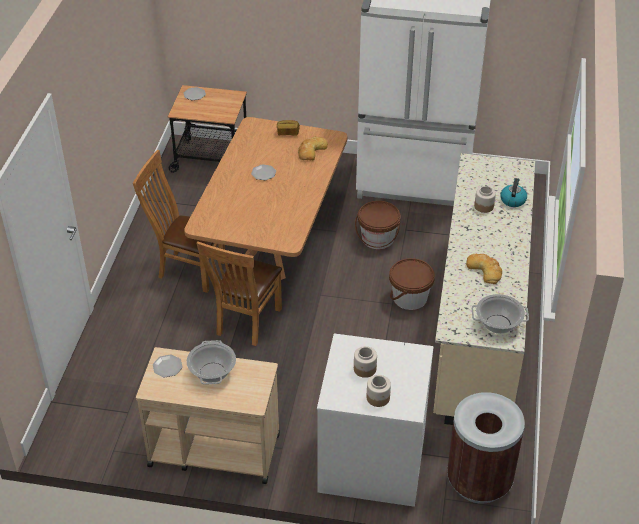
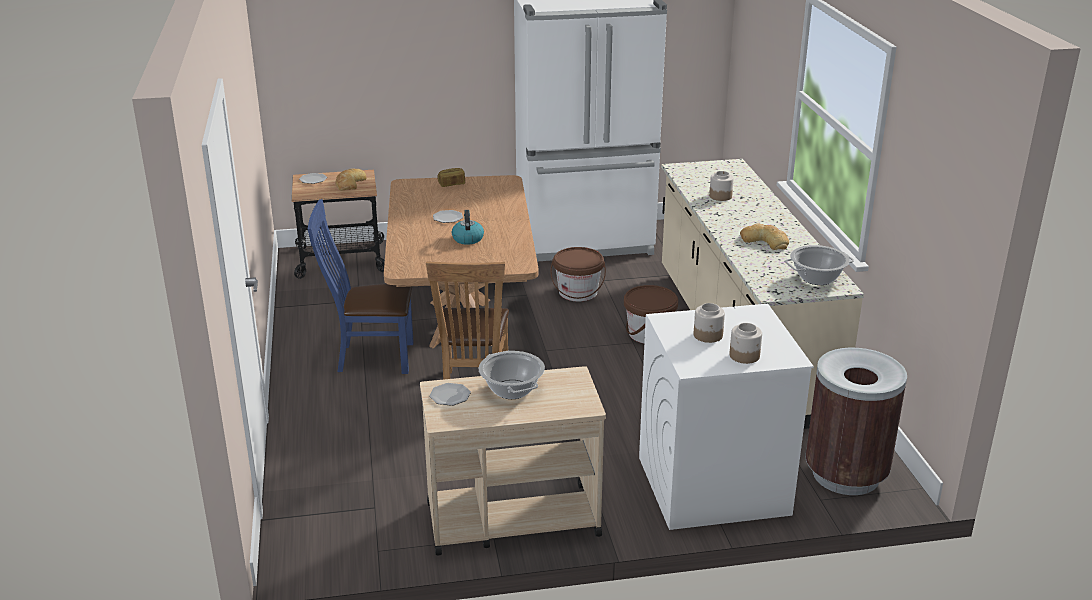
camera: 20 degrees left, 15 degrees down
(188, 269) = (370, 357): brown chair -> blue chair
(311, 151) = (489, 193): bread -> bread (349, 183)
(513, 200) = (746, 187): kettle -> kettle (467, 238)

